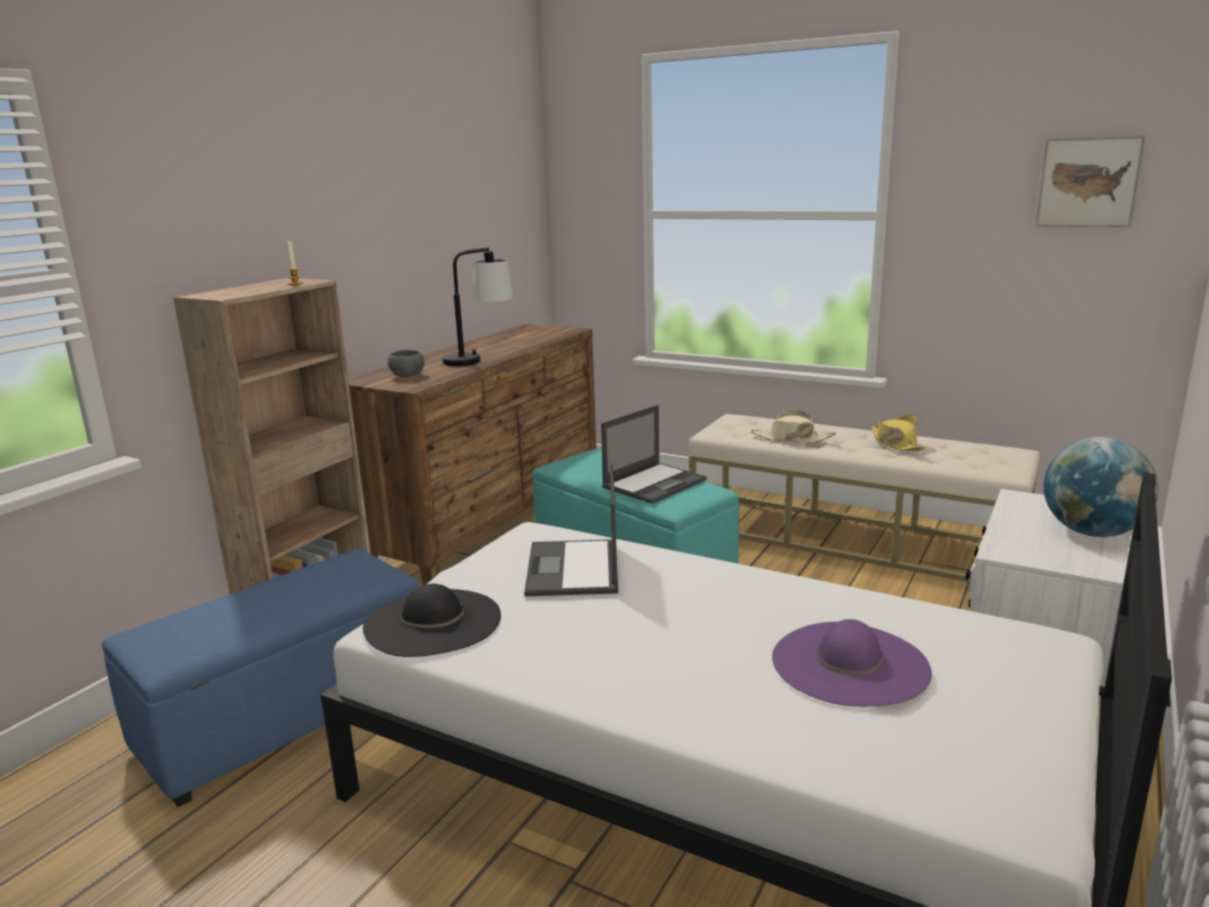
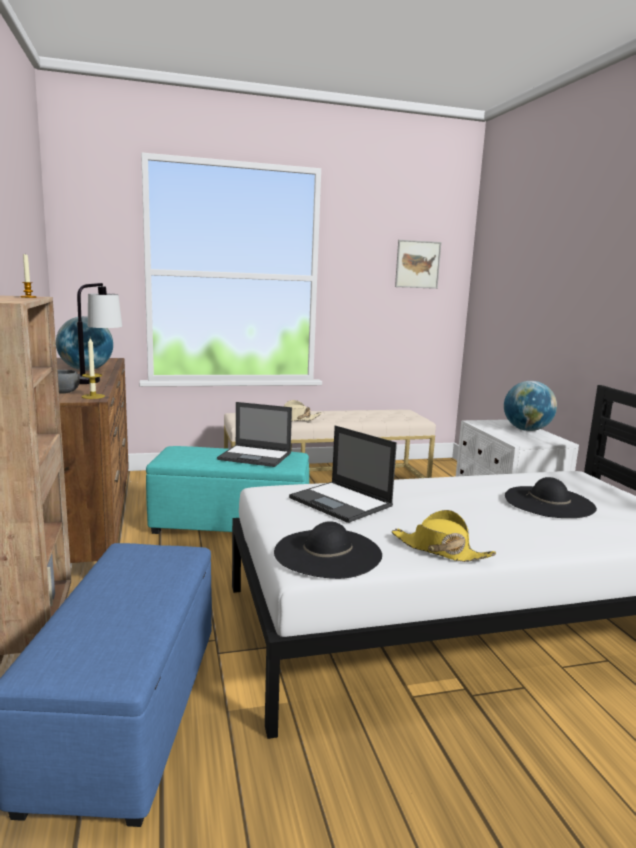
camera: 45 degrees left, 5 degrees down
(418, 384) = (93, 396): none -> candle
(506, 345) = (86, 370): none -> globe
(655, 483) = (256, 456): laptop -> laptop turned 105 degrees clockwise
(850, 664) = (549, 502): purple hat -> black hat
(896, 443) = (350, 414): yellow hat -> yellow hat (440, 550)

